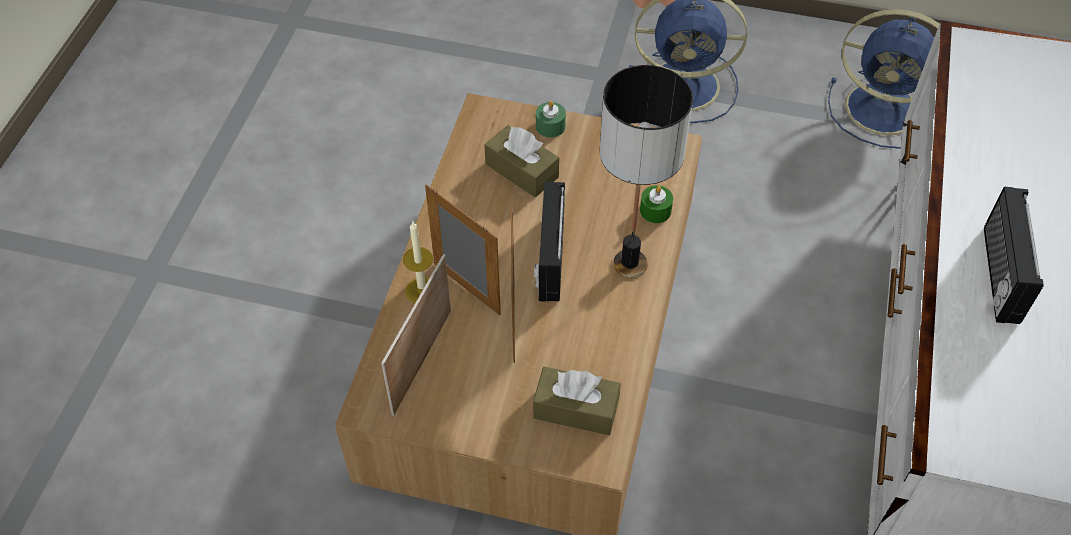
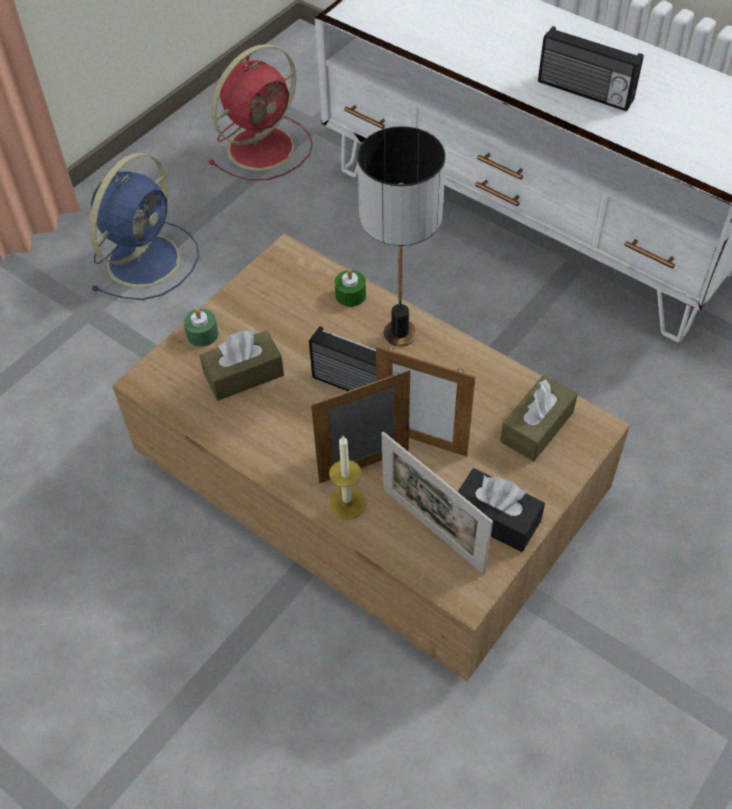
camera: 65 degrees left, 0 degrees up
(455, 407) = (496, 518): none -> black tissue box
(885, 109) = (263, 146): blue fan -> red fan

